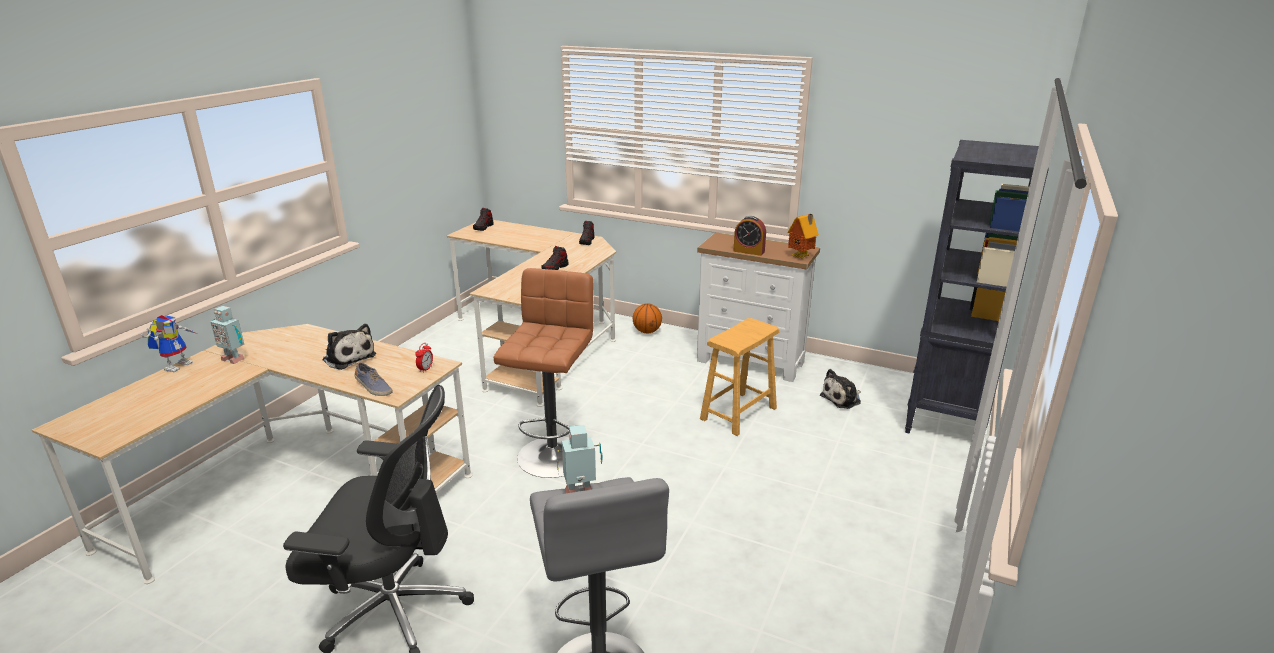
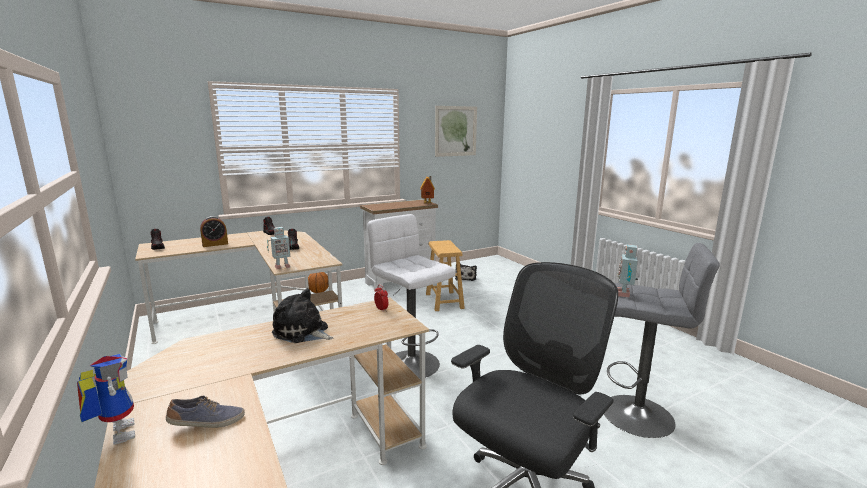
camera: 55 degrees left, 10 degrees down
(234, 359) = (184, 390): toy robot -> toy robot (281, 267)
(348, 357) = (302, 332): plush toy -> plush toy turned 135 degrees counterclockwise
(373, 388) = (382, 332): shoe -> shoe (207, 423)
(554, 456) = (411, 364): brown stool -> white stool
(749, 251) = (401, 206): alarm clock -> alarm clock (215, 244)
(923, 138) = (456, 131): none -> picture
(945, 419) = (508, 268): black bookcase -> none

